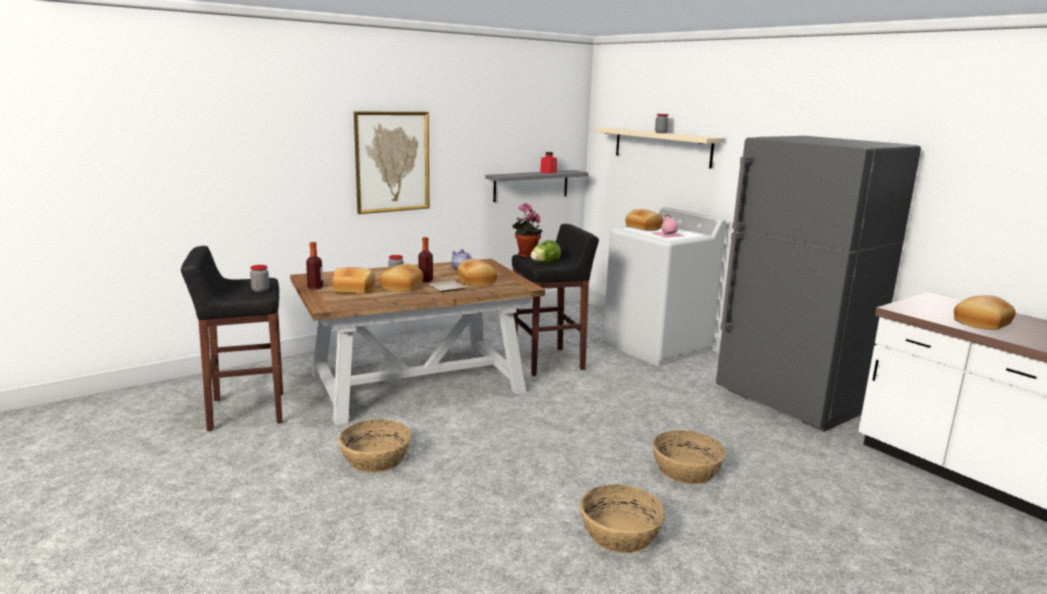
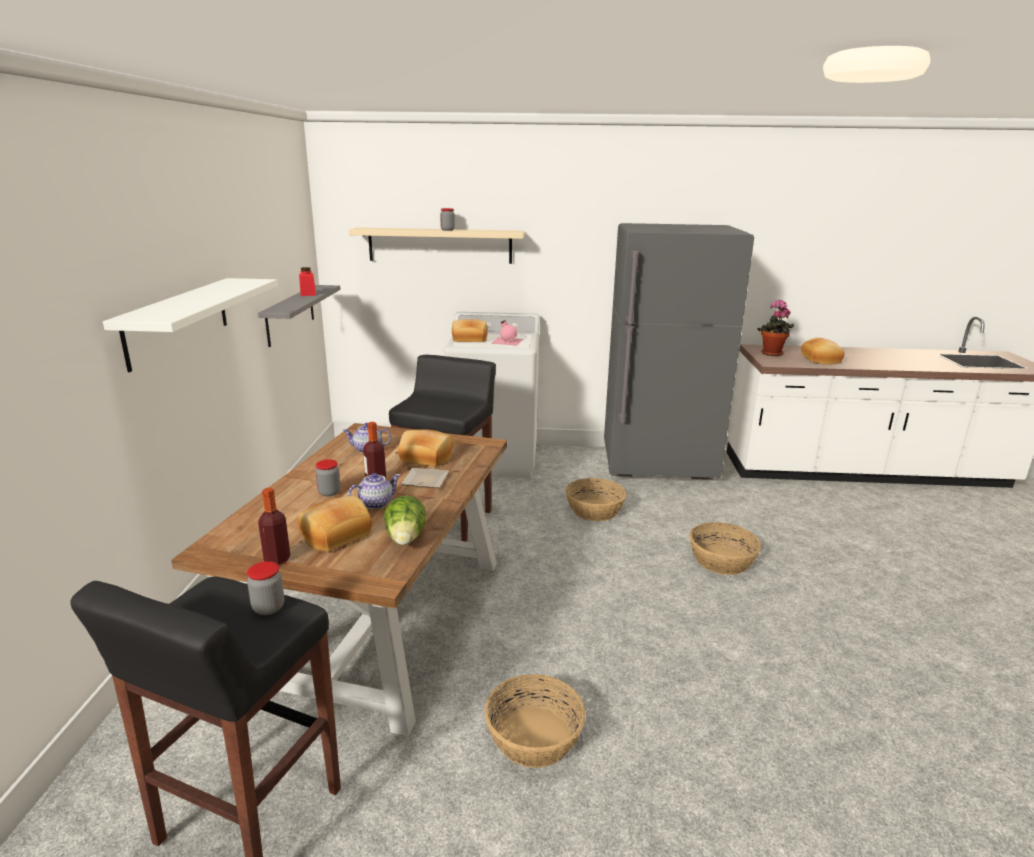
camera: 50 degrees left, 5 degrees up
(392, 162) = (178, 321): picture -> white shelf
(401, 287) = (376, 503): bread -> teapot
(525, 256) = (410, 407): potted plant -> potted plant (772, 354)
(545, 263) = (453, 409): lettuce -> lettuce (406, 539)
(620, 534) = (801, 644): basket -> basket (595, 510)

